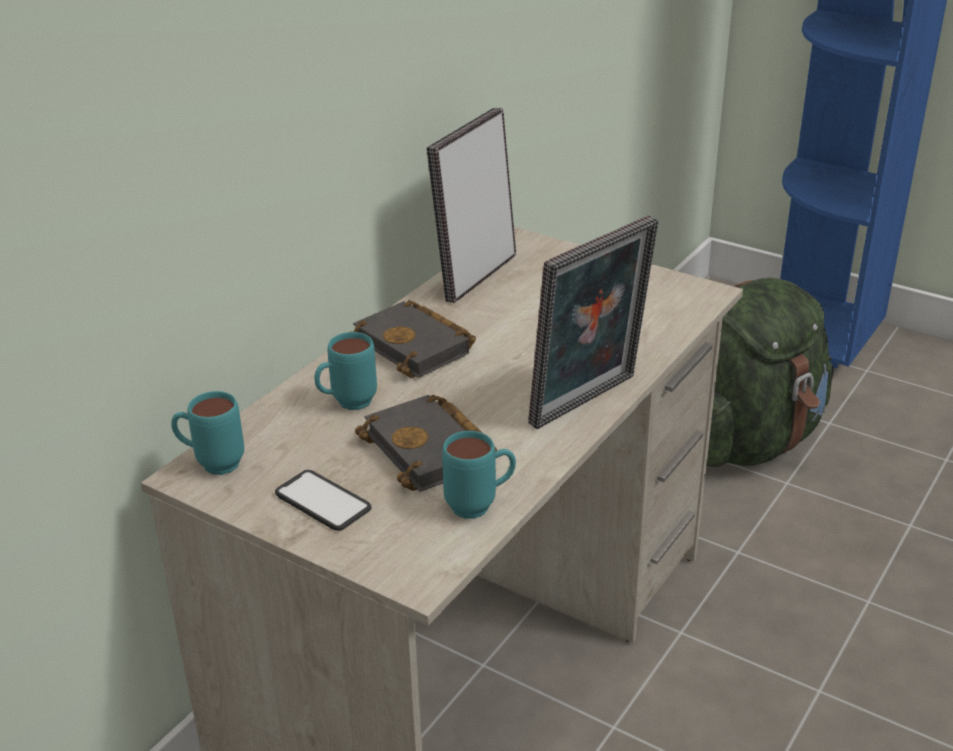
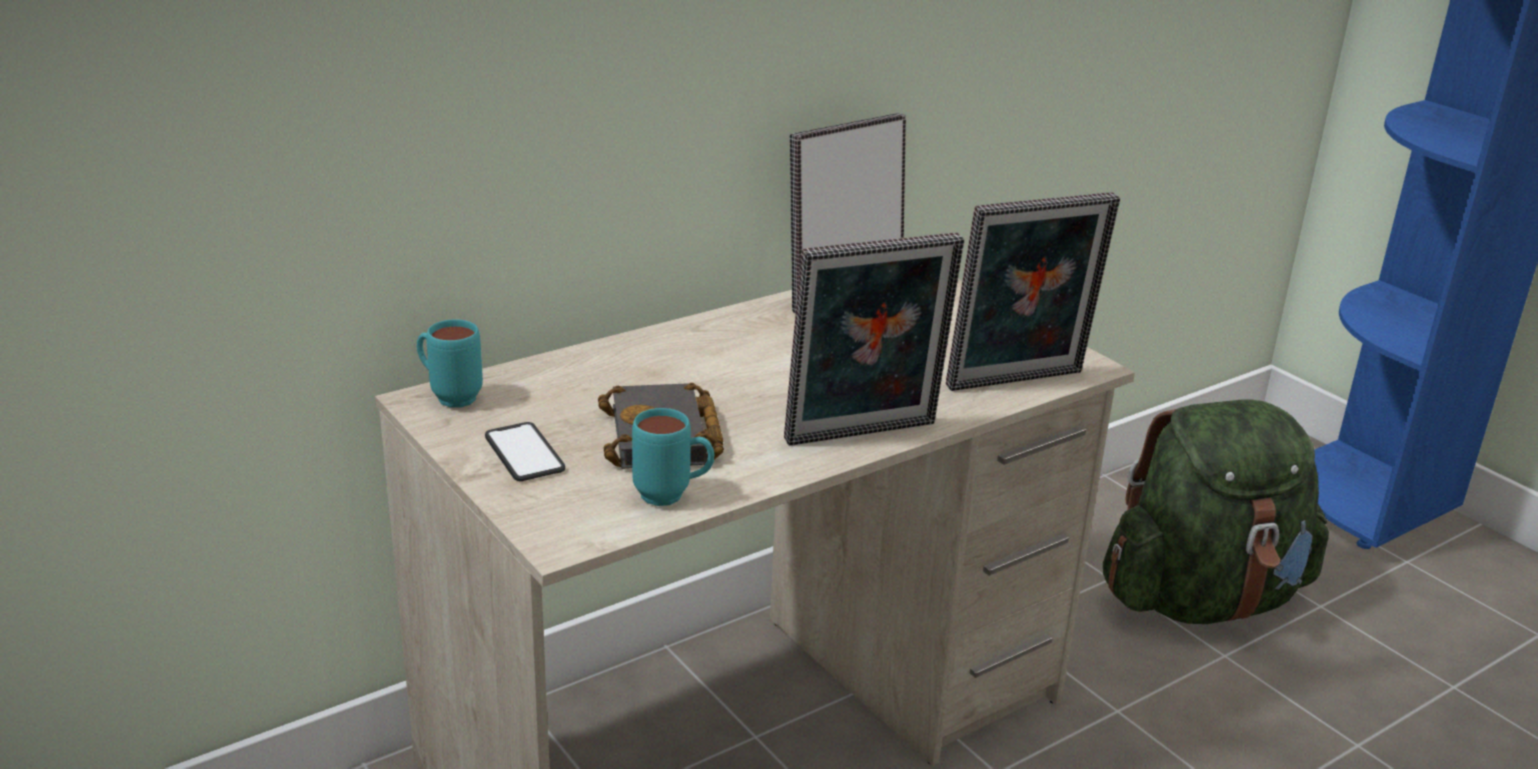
camera: 20 degrees right, 5 degrees down
(346, 405) = (616, 378): turquoise mug -> none
(417, 347) = (728, 345): black book -> none
(668, 321) = (1018, 383): none -> picture frame

